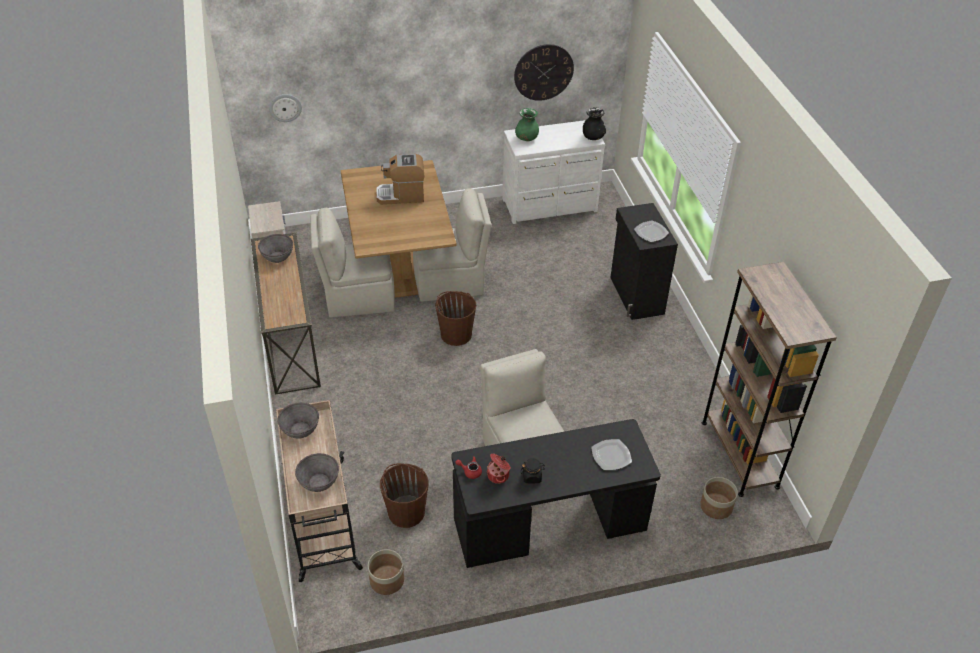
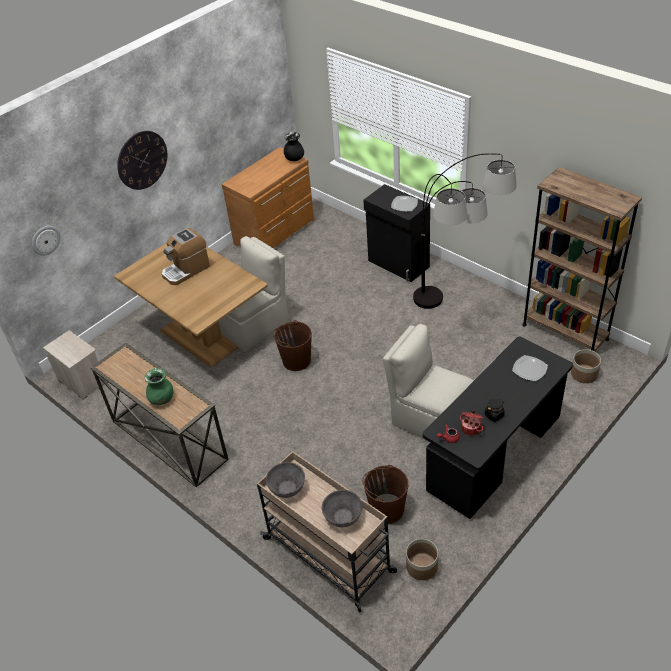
camera: 30 degrees left, 0 degrees up
(277, 256) = (129, 369): grey bowl -> none
(358, 298) = (191, 376): beige chair -> none
(526, 138) = (245, 181): green vase -> green vase (162, 399)
(543, 72) = (237, 120): wall clock -> wall clock (142, 160)
(550, 206) = (276, 232): white dresser -> brown dresser
(641, 376) = (454, 316): none -> floor lamp

